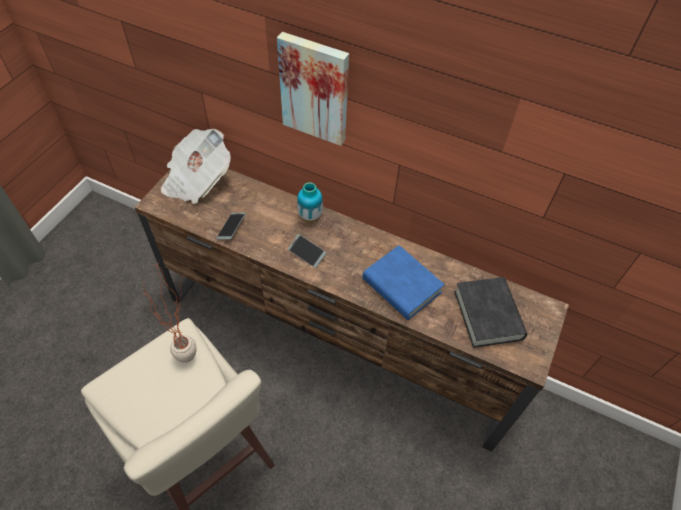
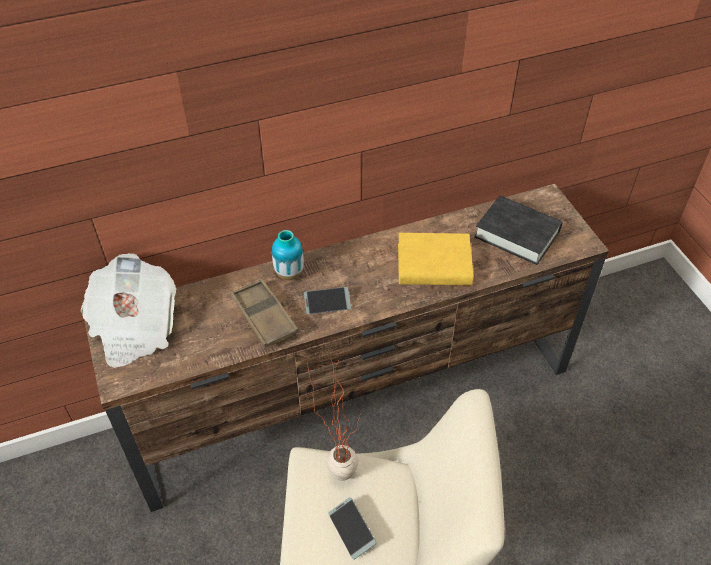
camera: 45 degrees left, 5 degrees down
(231, 228) = (231, 340): phone -> phone (351, 530)
(264, 230) = (264, 317): none -> brown tray
(315, 88) = (256, 121): picture -> none
(401, 286) = (434, 265): blue book -> yellow book

